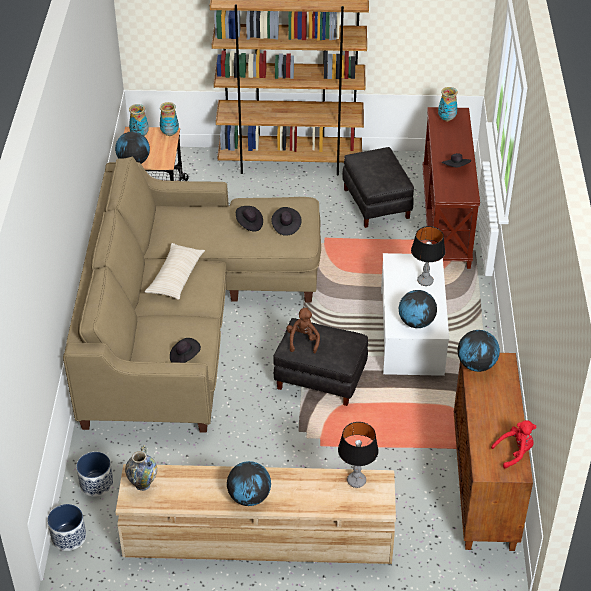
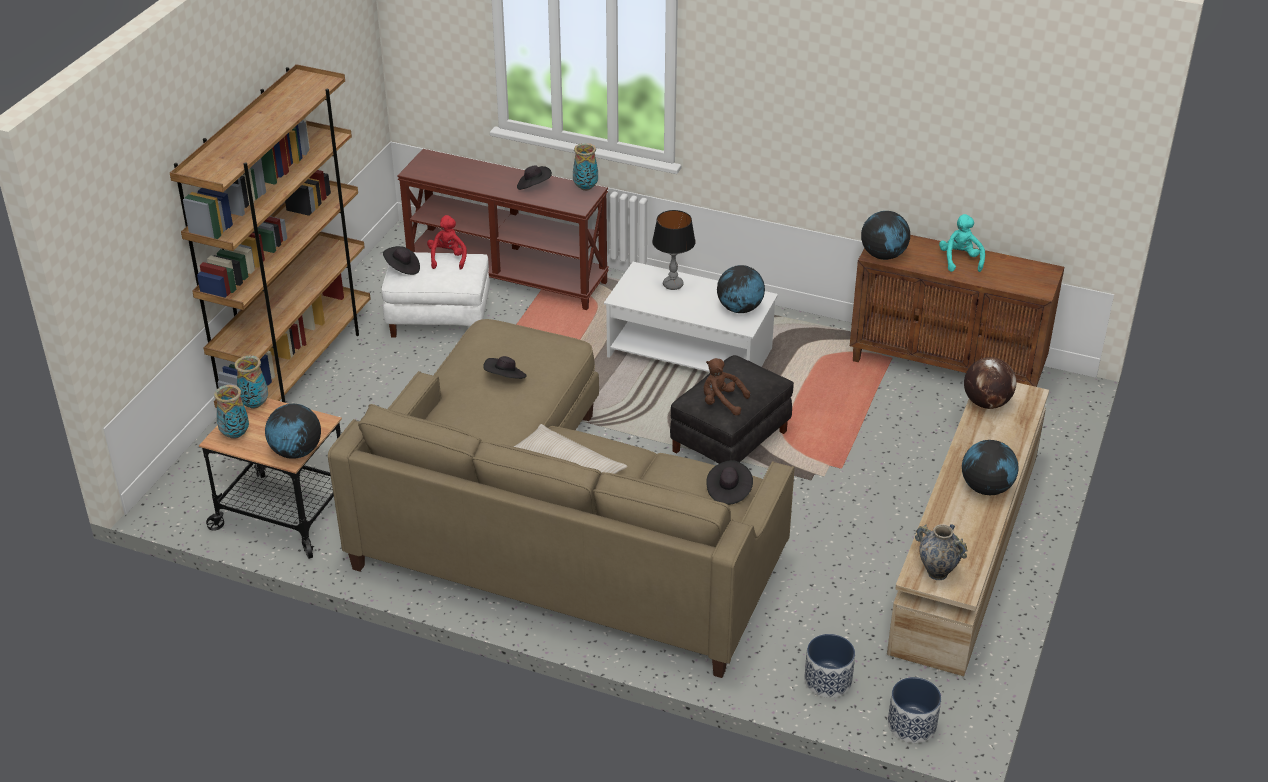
camera: 70 degrees left, 5 degrees down
(286, 226) = (531, 349): black hat -> black hat (402, 268)
(356, 481) = (986, 403): table lamp -> globe
(377, 203) = (440, 318): black ottoman -> white ottoman
(446, 119) = (433, 168): vase -> vase (585, 188)
(499, 412) = (960, 260): none -> turquoise plush toy
(515, 452) = (1020, 266): red plush toy -> red plush toy (448, 258)

